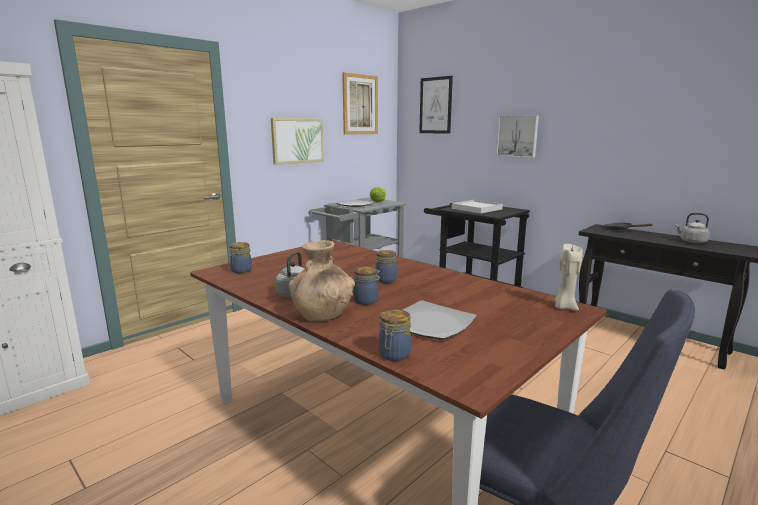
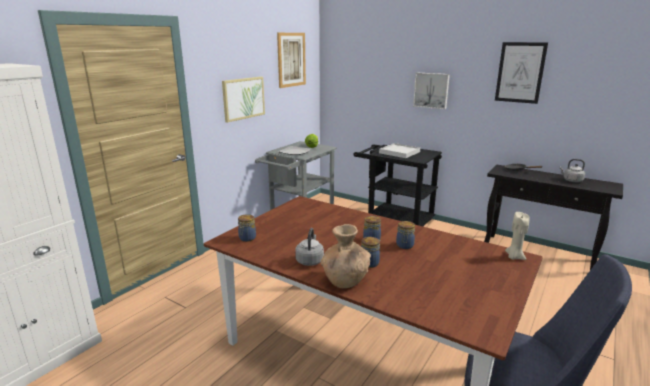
camera: 10 degrees left, 5 degrees up
(394, 355) = (421, 314): jar -> jar (404, 246)
(430, 323) = (429, 282): plate -> none
(435, 105) = (356, 59): picture -> picture (520, 72)

